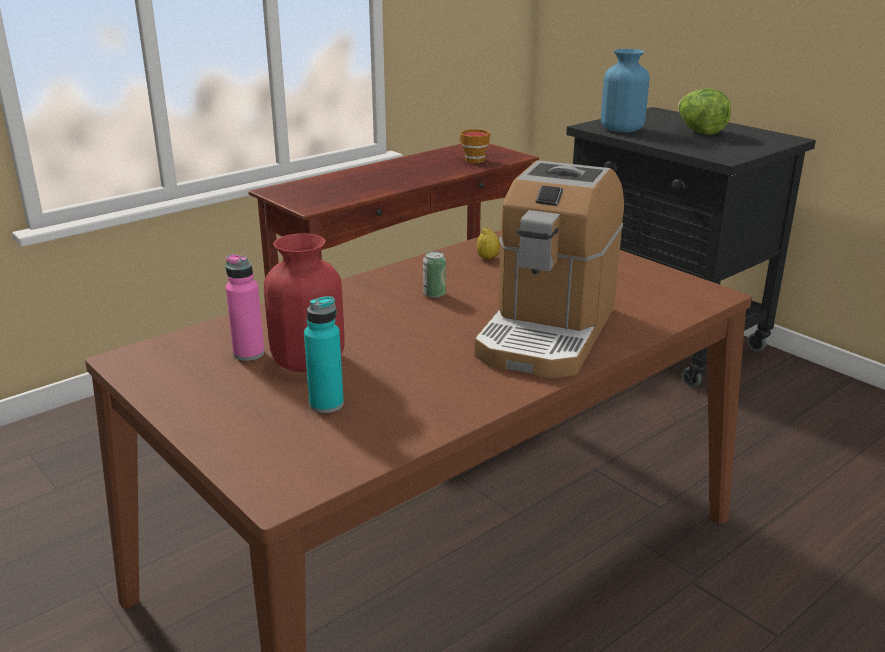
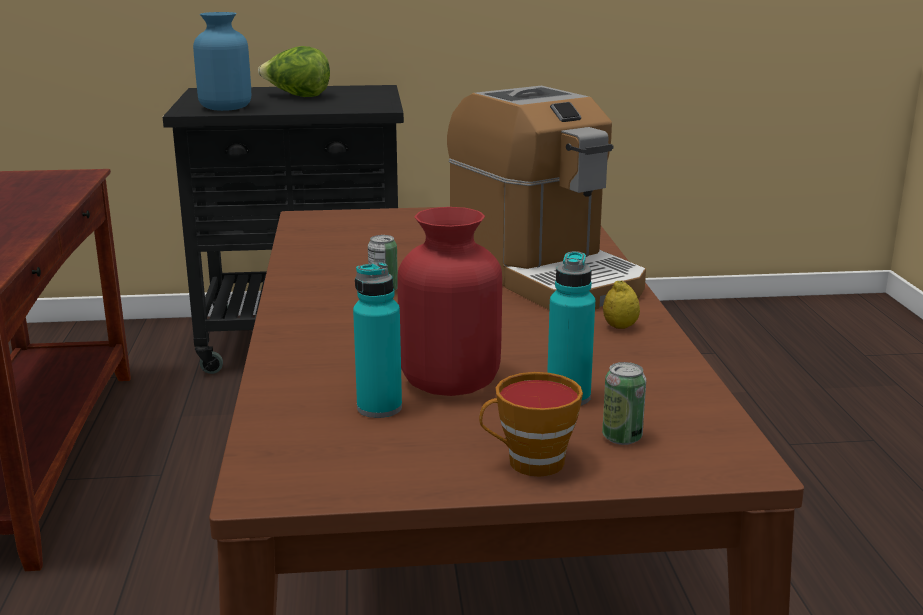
camera: 55 degrees left, 5 degrees down
(249, 353) = (379, 408): pink bottle -> turquoise bottle
(280, 440) = (622, 437): none -> can
(472, 160) = (43, 188): cup -> cup (529, 463)
(488, 258) = (338, 249): lemon -> lemon (620, 327)

